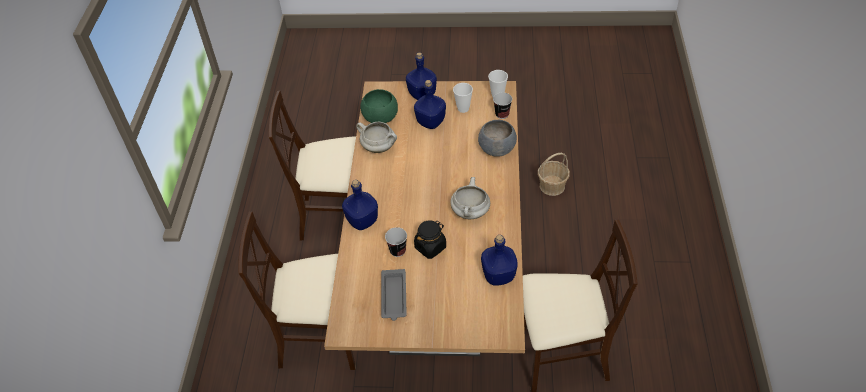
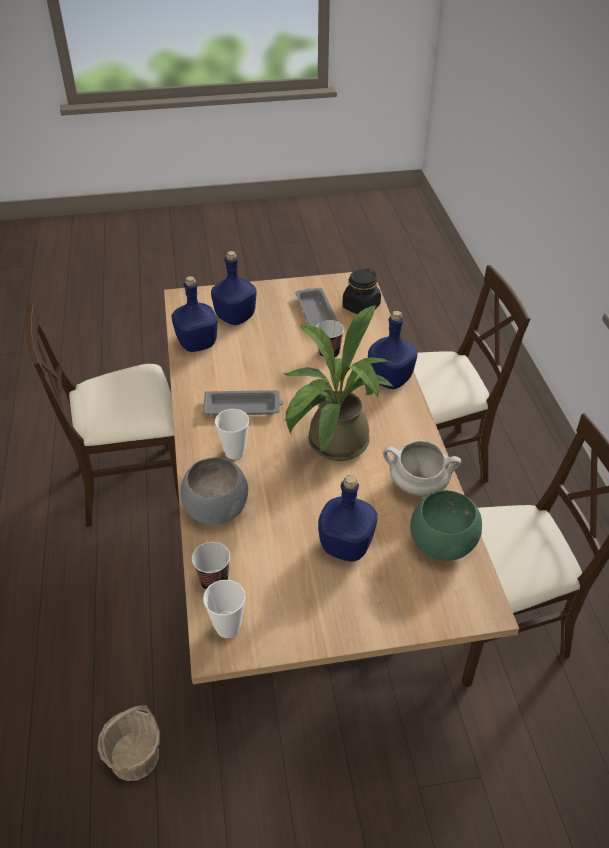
camera: 165 degrees right, 5 degrees down
(420, 177) = (331, 445): none -> potted plant
(422, 94) = (383, 609): blue bottle -> blue bottle (235, 317)
(430, 247) = (288, 362): black jar -> black jar (361, 307)
(463, 108) = (292, 584): cup -> cup (234, 452)
(470, 212) = (244, 407): white cooking pot -> grey tray

